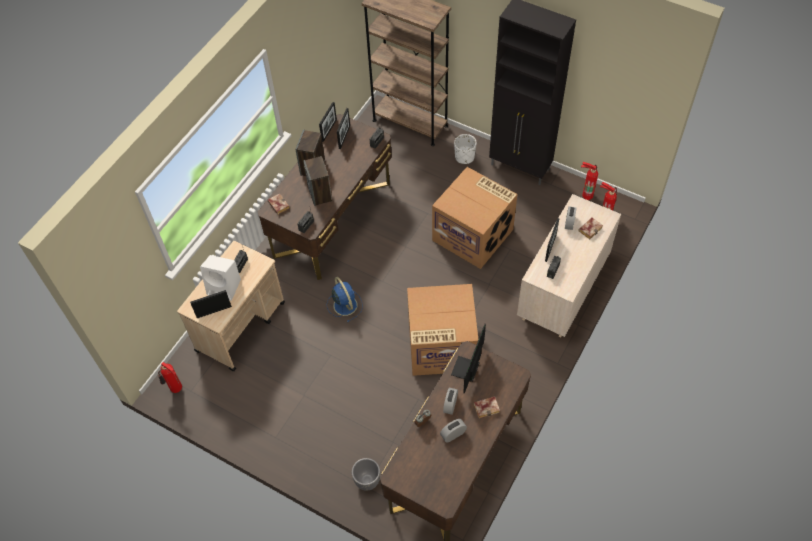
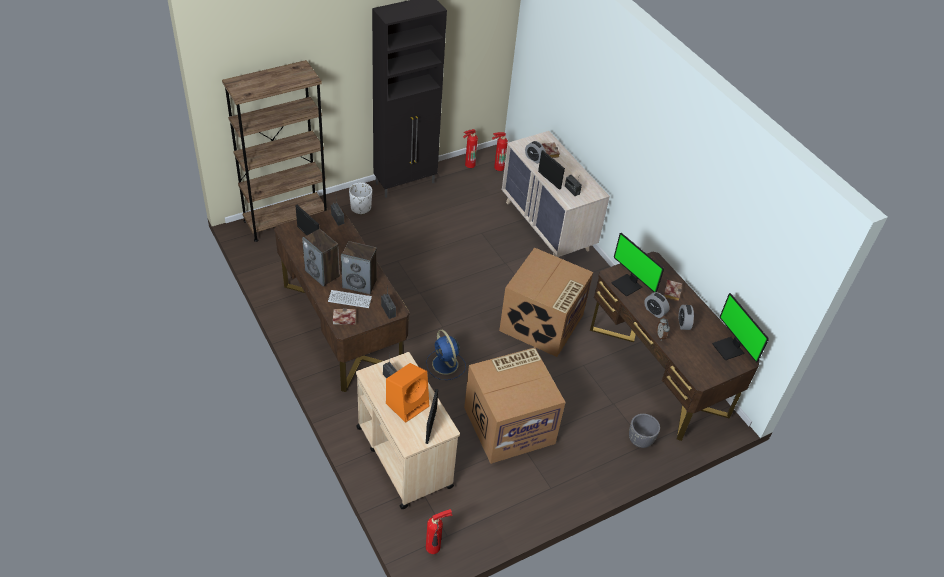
camera: 65 degrees left, 10 degrees down
(225, 287) = (408, 404): white speaker -> orange speaker
(299, 197) = (350, 299): none -> keyboard
(329, 130) = (289, 241): picture frame -> none
(344, 304) = (445, 365): blue fan -> blue fan turned 120 degrees counterclockwise
(450, 485) = (729, 349): none -> monitor
(474, 234) = (447, 245): cardboard box -> cardboard box (509, 424)

